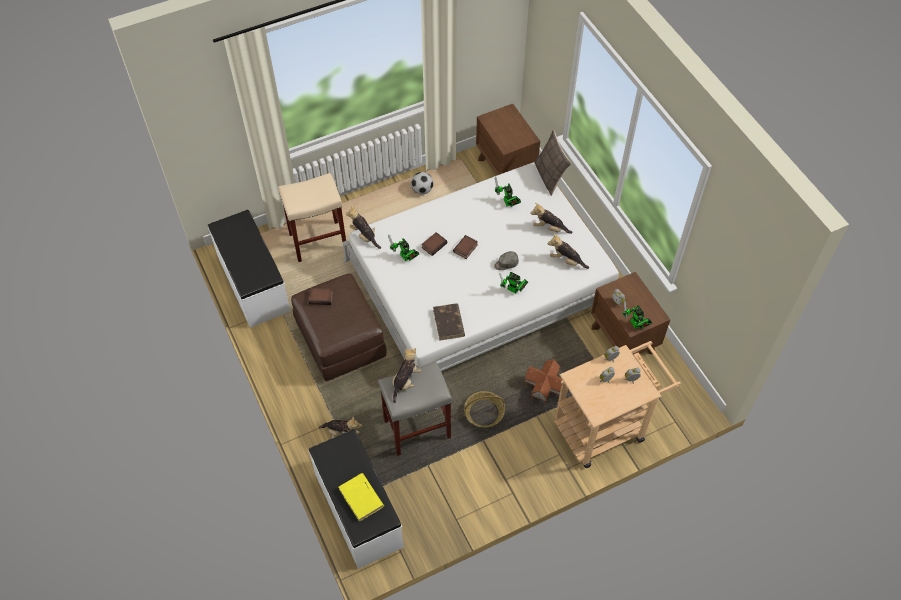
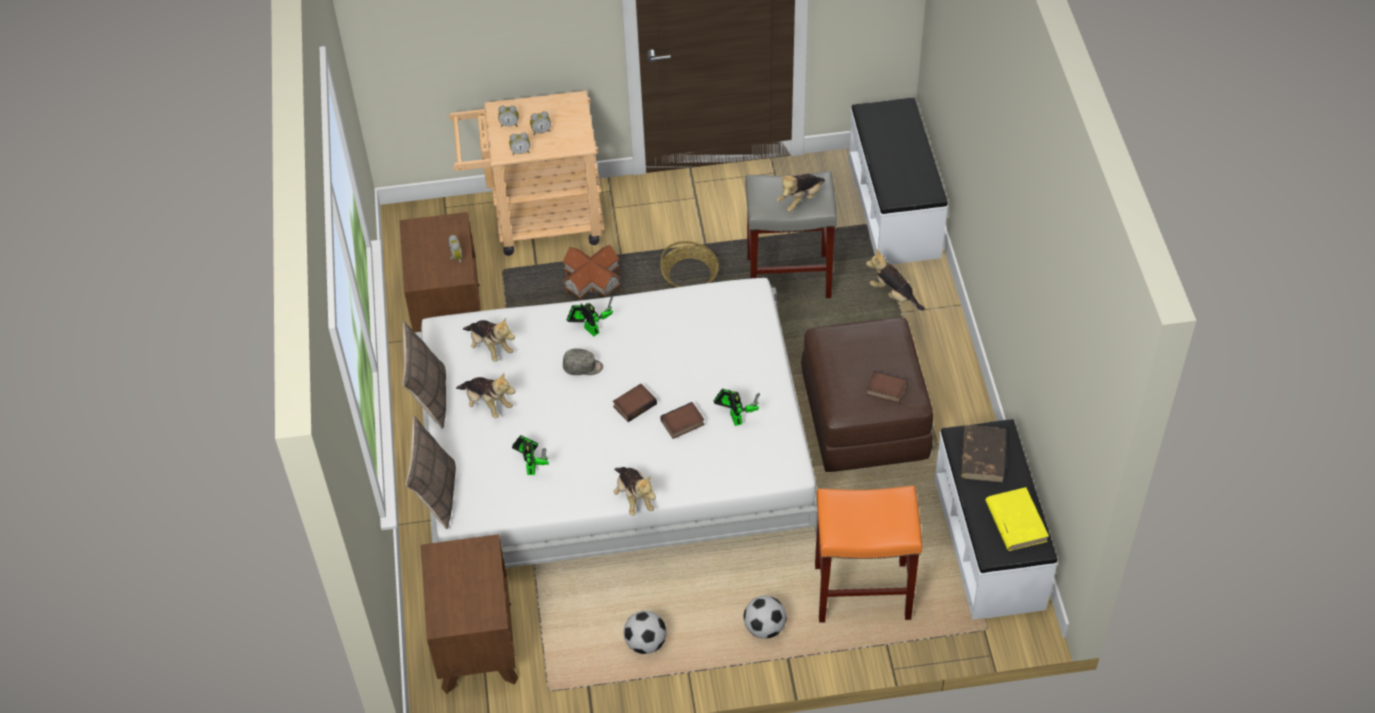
camera: 160 degrees left, 5 degrees down
(318, 240) = (861, 592): beige stool -> orange stool
(361, 498) = (892, 136): yellow book -> yellow book (1015, 521)
(364, 211) = (764, 628): none -> football
(364, 236) = (790, 469): plush toy -> plush toy (634, 497)
(449, 323) = (706, 306): brown book -> brown book (982, 455)
(584, 224) = (429, 398): none -> pillow
(635, 325) = (450, 223): toy robot -> none

